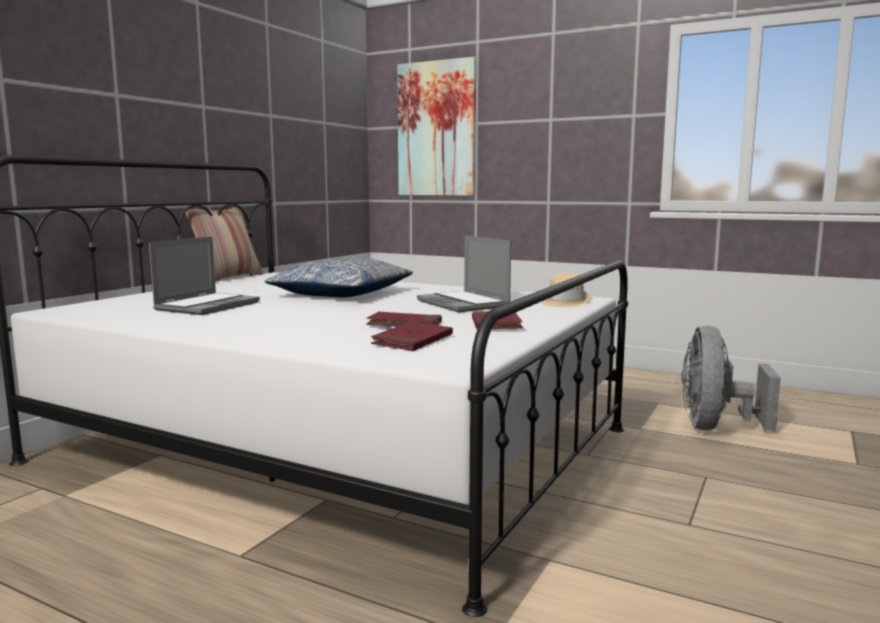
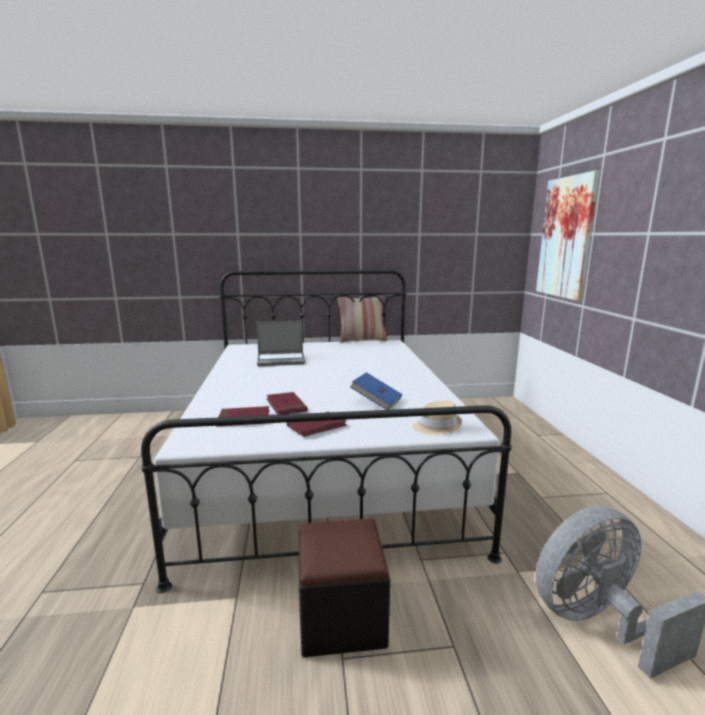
camera: 55 degrees right, 5 degrees up
(341, 294) = (357, 369): pillow -> none
(464, 304) = (376, 402): laptop -> blue book
(635, 510) = (341, 618): none -> black ottoman

